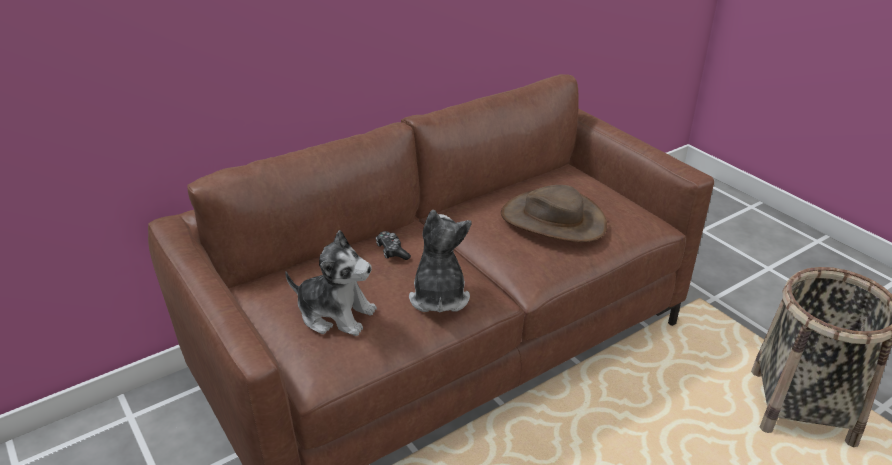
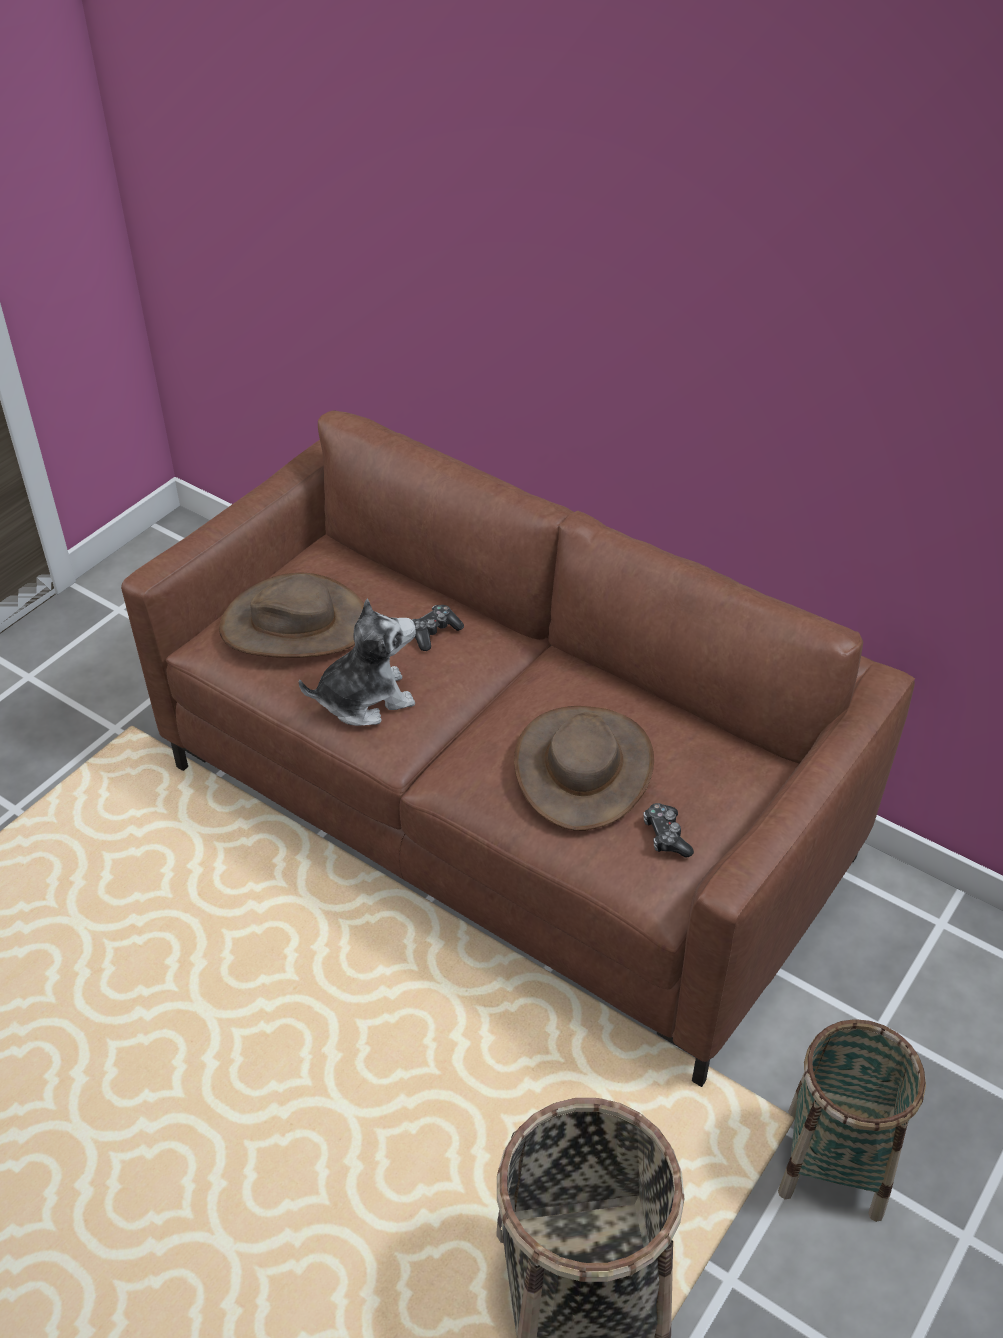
camera: 70 degrees right, 10 degrees up
(335, 314) = (295, 625): plush toy -> brown hat
(617, 207) = (666, 836): none -> game controller
(726, 293) = (834, 1163): none -> basket

